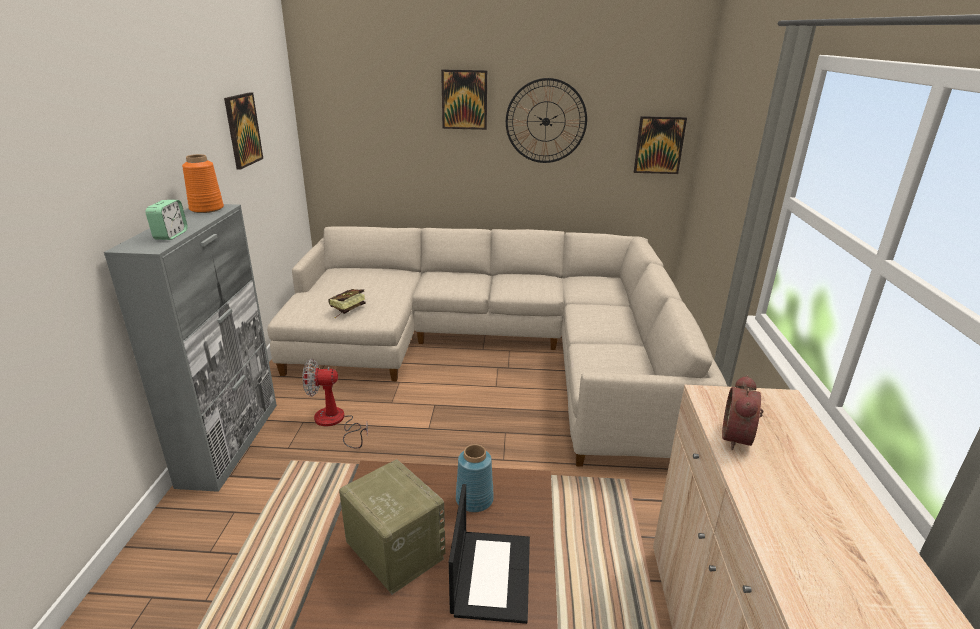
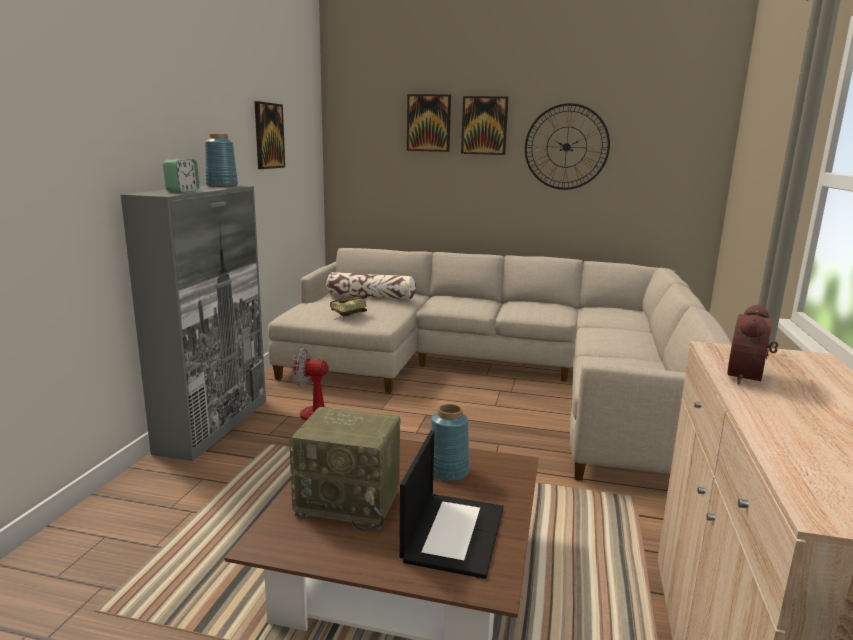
camera: 10 degrees right, 10 degrees down
(207, 209) = (222, 186): orange vase -> blue vase
(365, 281) = (371, 297): none -> pillow
(393, 551) = (350, 502): radio -> radio turned 135 degrees clockwise
(659, 145) = (688, 172): picture -> picture (428, 123)

